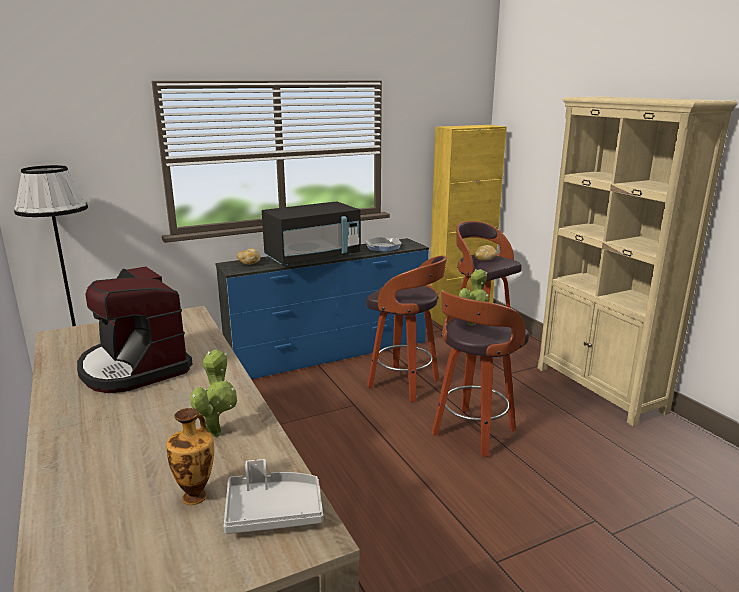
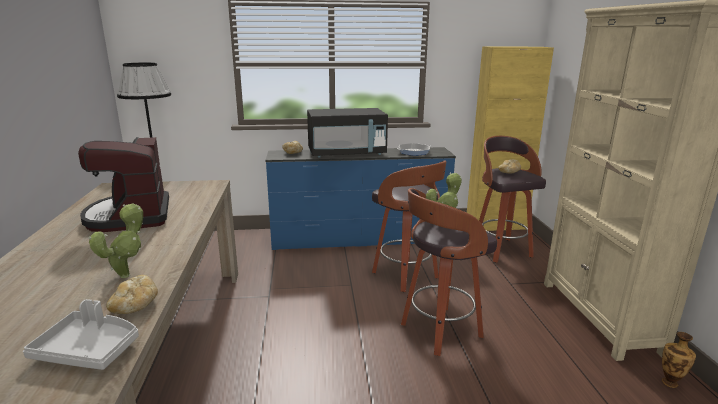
camera: 20 degrees right, 0 degrees up
(196, 496) = (53, 322): vase -> vase (670, 382)
(269, 461) = (135, 306): none -> bread

